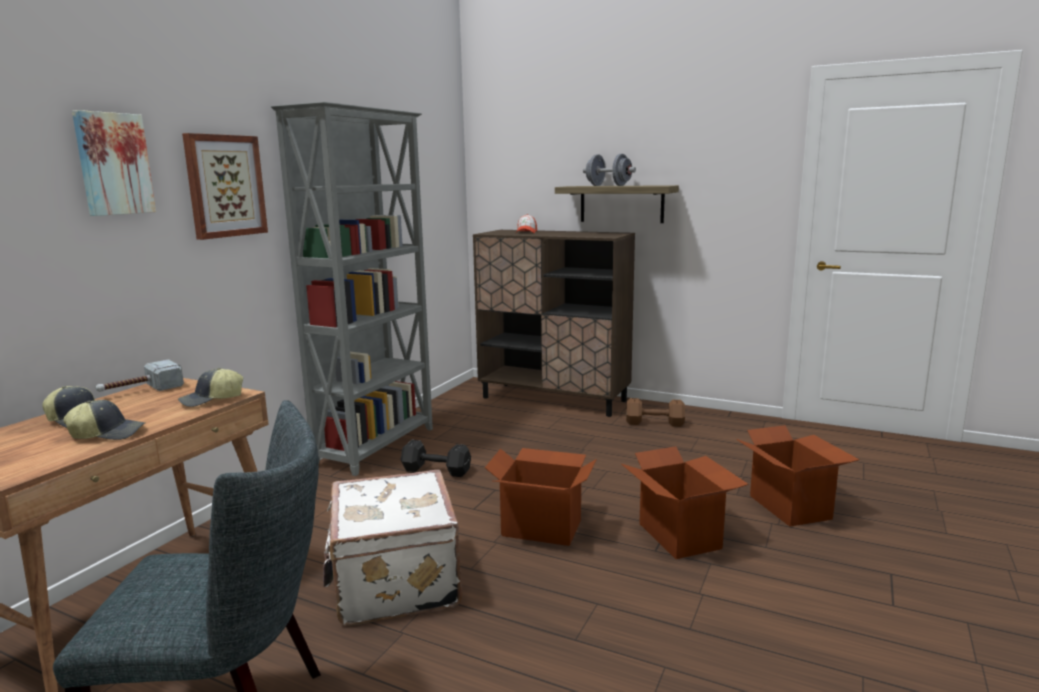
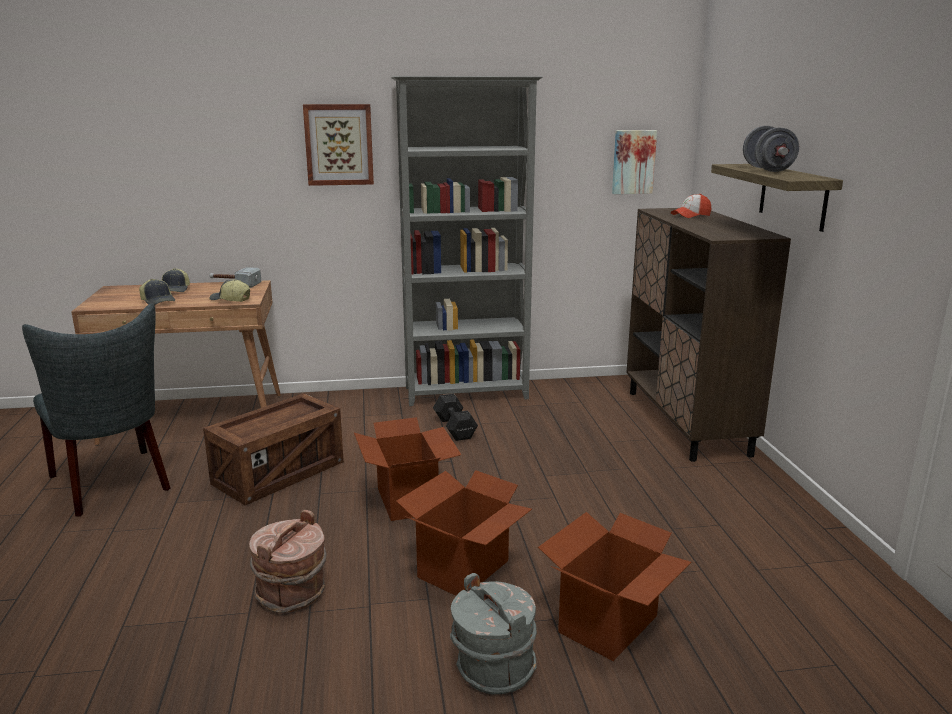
camera: 55 degrees right, 5 degrees up
(113, 164) = (245, 128): picture -> picture (633, 162)
(393, 582) = (278, 474): white suitcase -> crate
(651, 631) = (292, 594): none -> brown bucket
(656, 423) = (717, 490): brown dumbbell -> none
(821, 563) = (493, 668): none -> grey bucket

